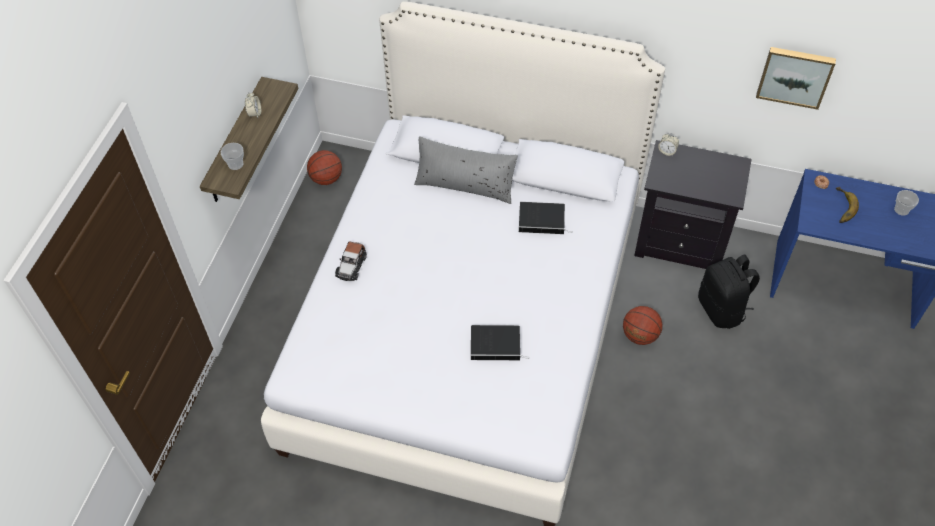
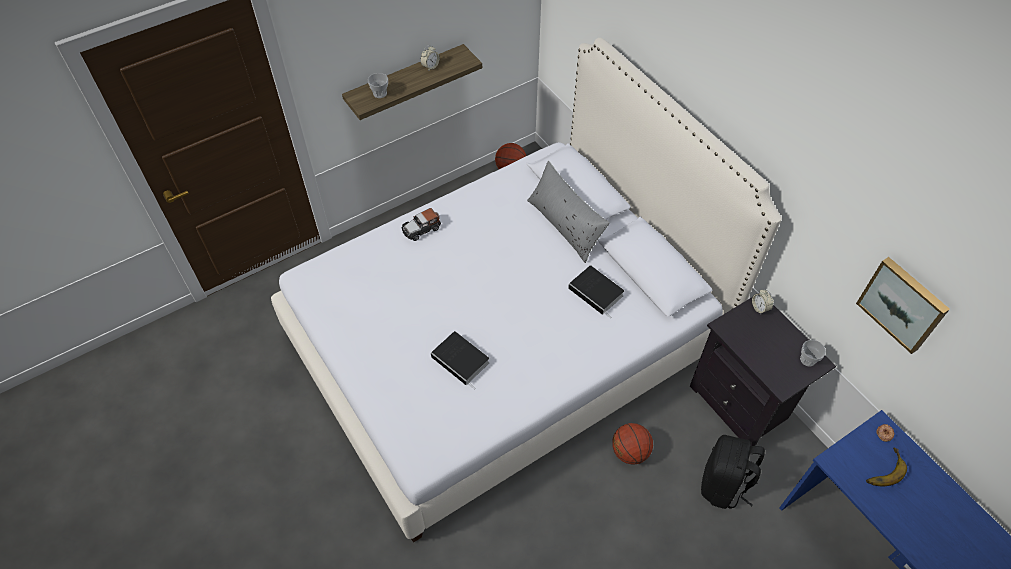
camera: 40 degrees right, 0 degrees up
(901, 210) = (948, 517): cup -> cup (807, 359)

